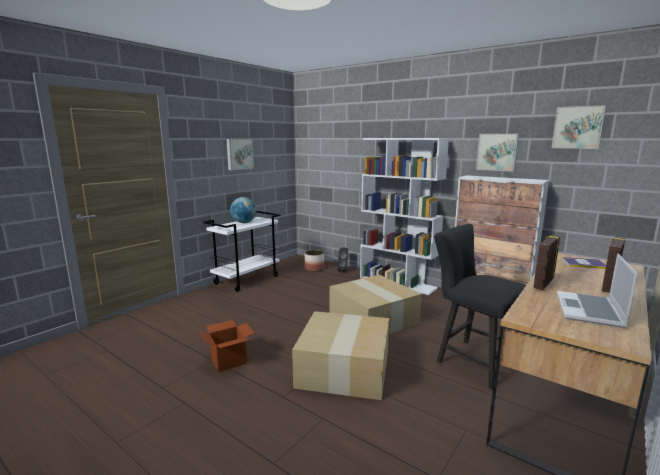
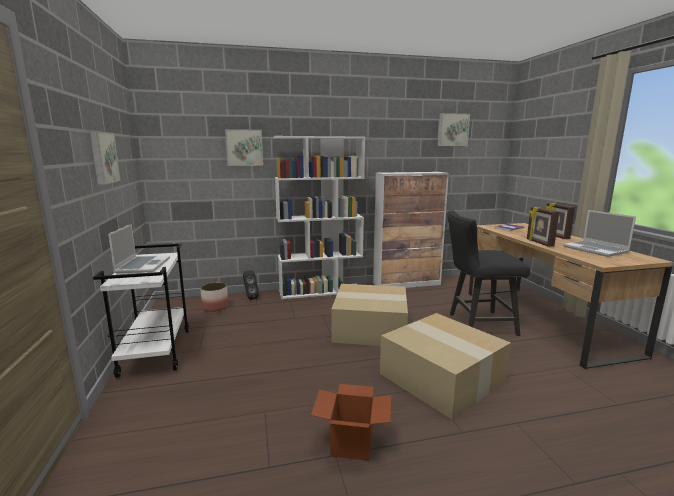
camera: 50 degrees left, 0 degrees up
(244, 222) = (142, 265): globe -> laptop
(497, 152) = (398, 150): picture -> picture (244, 147)

